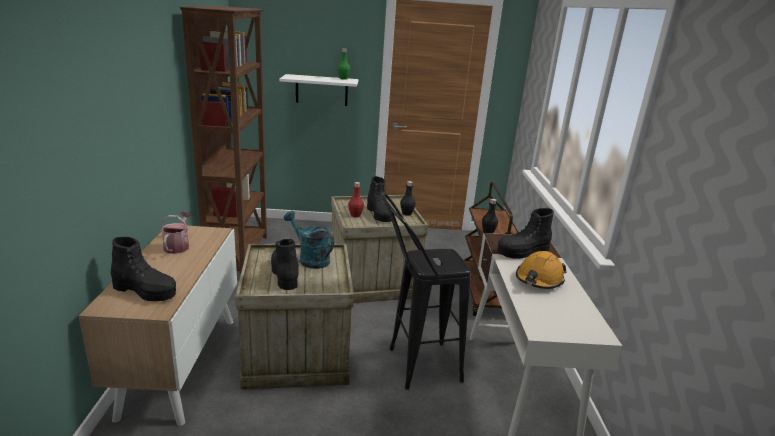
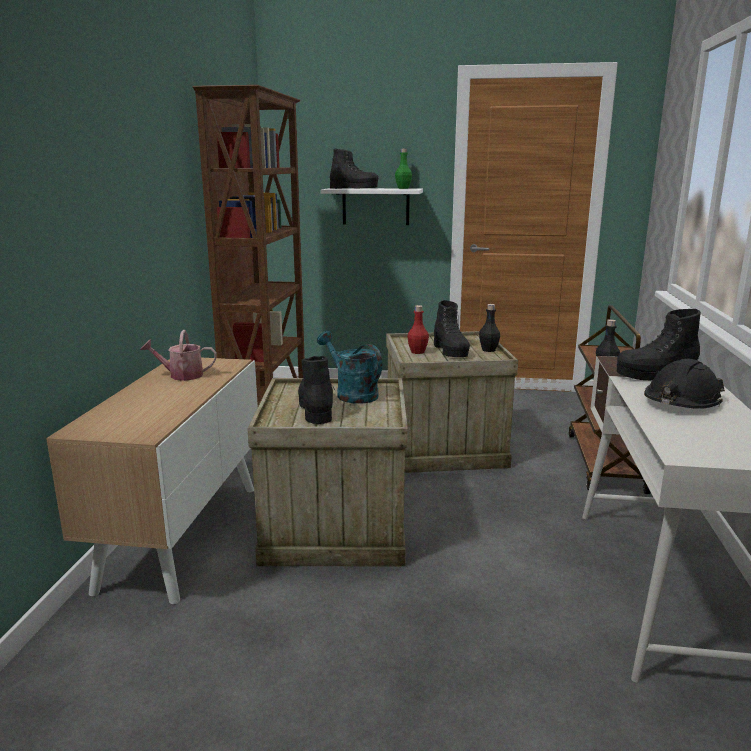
camera: 10 degrees right, 5 degrees down
(145, 291) = (133, 416): black boot -> black boot (354, 188)
(178, 246) = (181, 375): watering can -> watering can turned 105 degrees counterclockwise
(412, 366) = (497, 548): black stool -> none
(539, 279) = (681, 402): orange hard hat -> black hard hat

